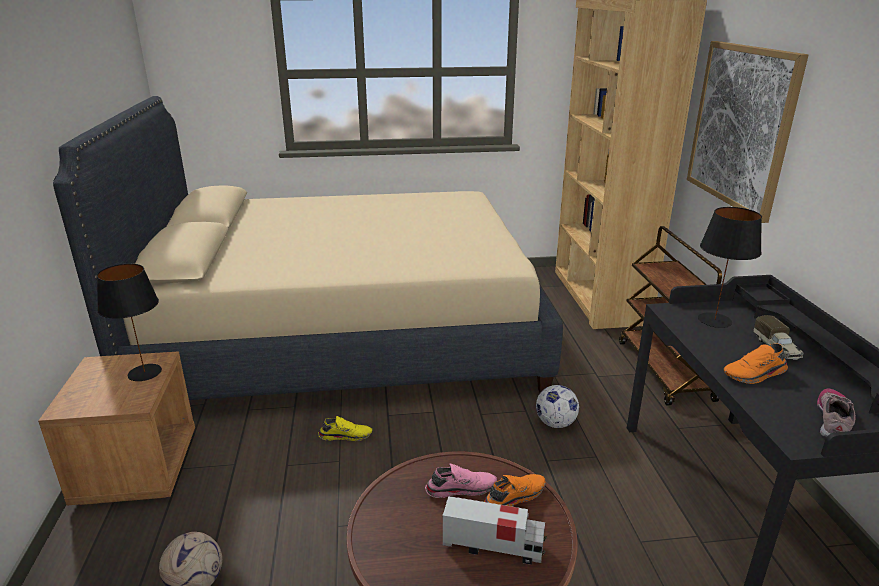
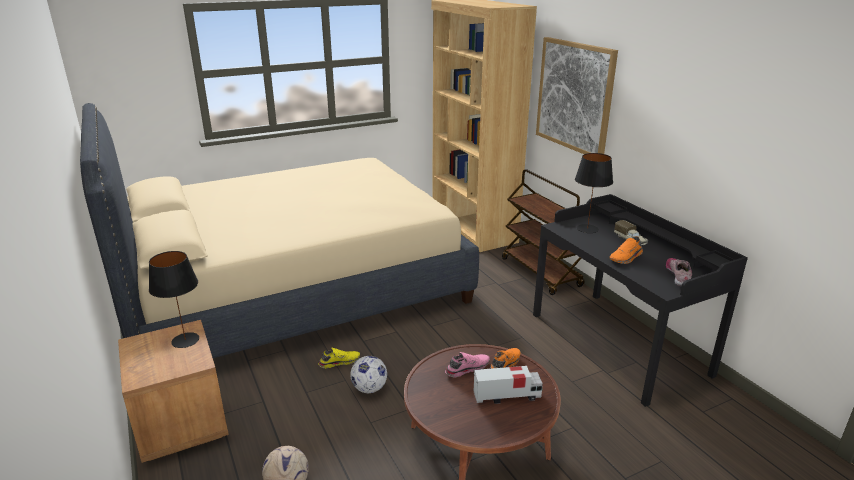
camera: 20 degrees left, 0 degrees up
(556, 423) = (486, 321): football -> football (369, 388)

